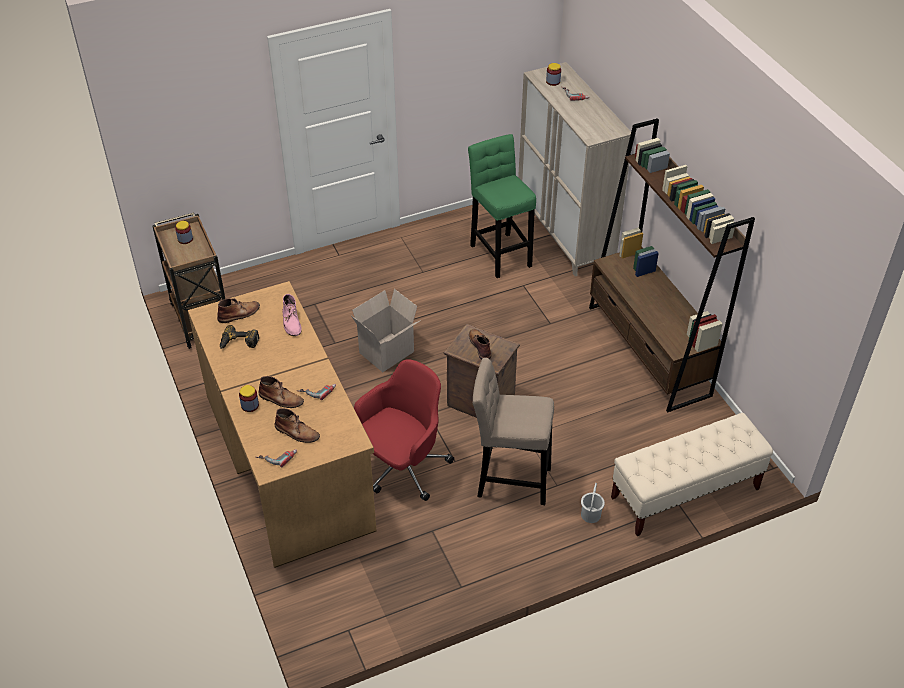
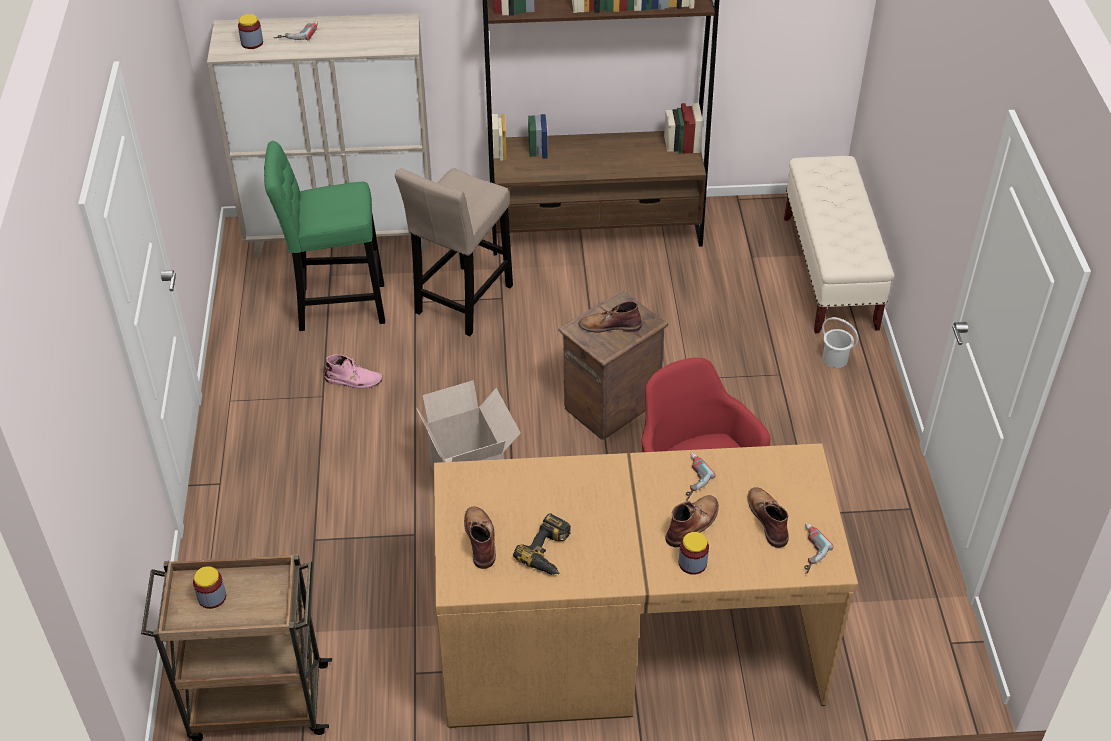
camera: 70 degrees left, 0 degrees up
(291, 322) = (531, 478): pink boot -> pink boot (354, 380)
(297, 432) = (768, 518): brown boot -> brown boot turned 60 degrees counterclockwise
(509, 480) = (756, 415): beige stool -> beige stool (461, 303)

